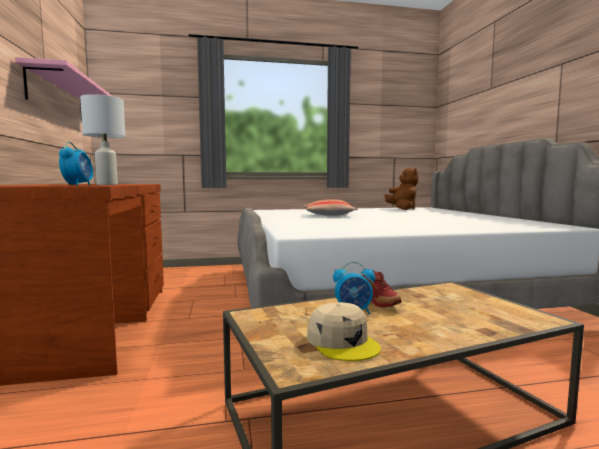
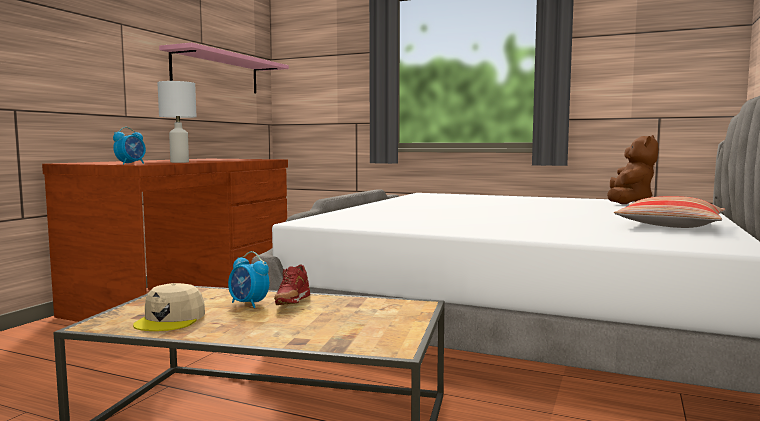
camera: 35 degrees right, 0 degrees up
(328, 215) = (464, 205): pillow -> pillow (669, 225)

